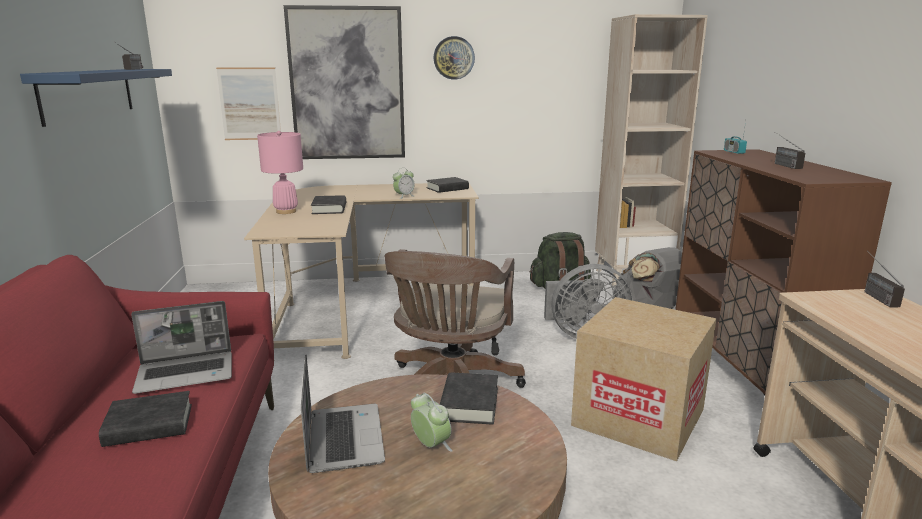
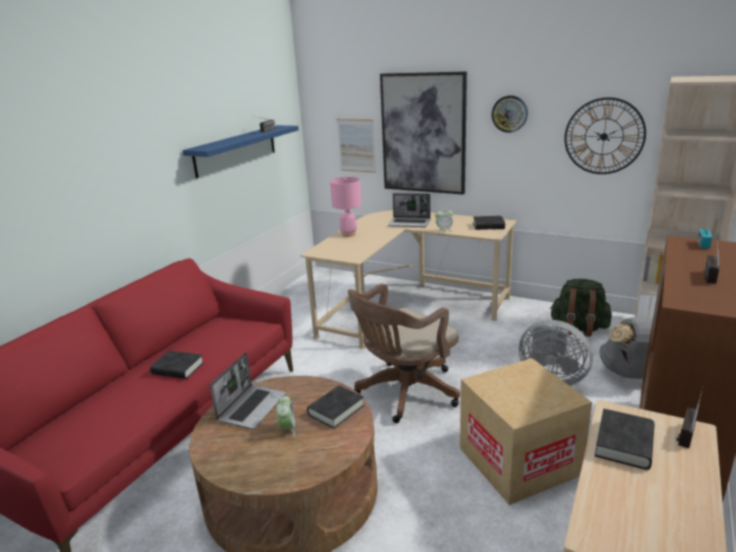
camera: 35 degrees right, 5 degrees up
(187, 373) = (219, 342): laptop -> laptop (410, 223)
(329, 209) = (377, 236): black book -> black book (624, 443)
(553, 81) = (604, 136): none -> wall clock

